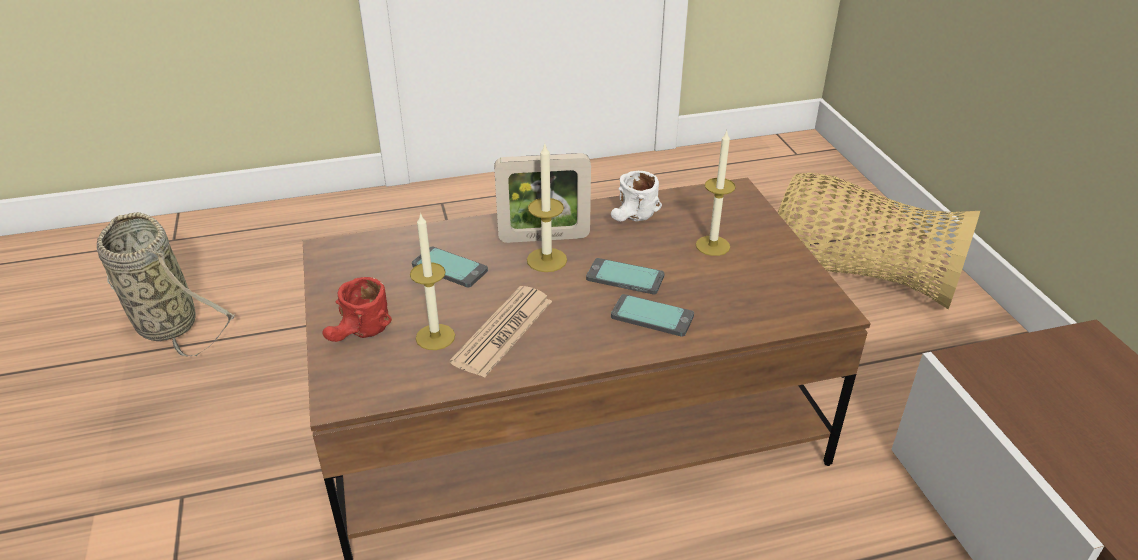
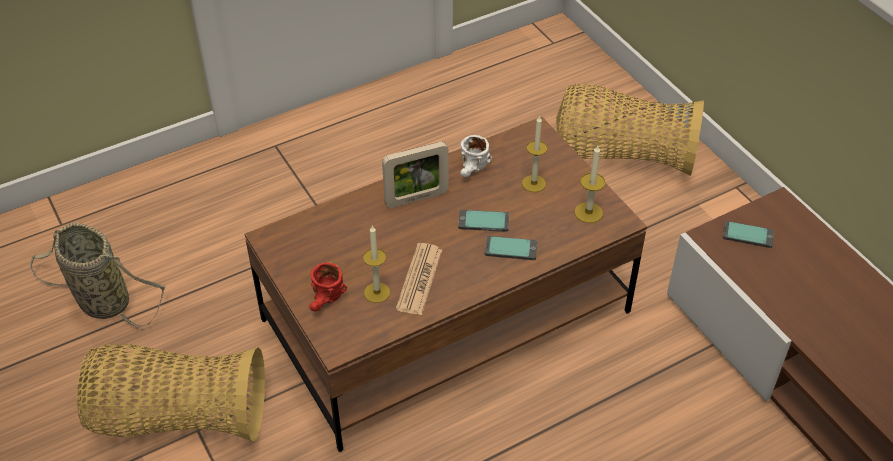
camera: 15 degrees left, 10 degrees up
(168, 474) = (178, 417): none -> basket
(450, 268) = (362, 237): phone -> phone (748, 235)
(546, 260) = (425, 217): candle -> candle (588, 212)

